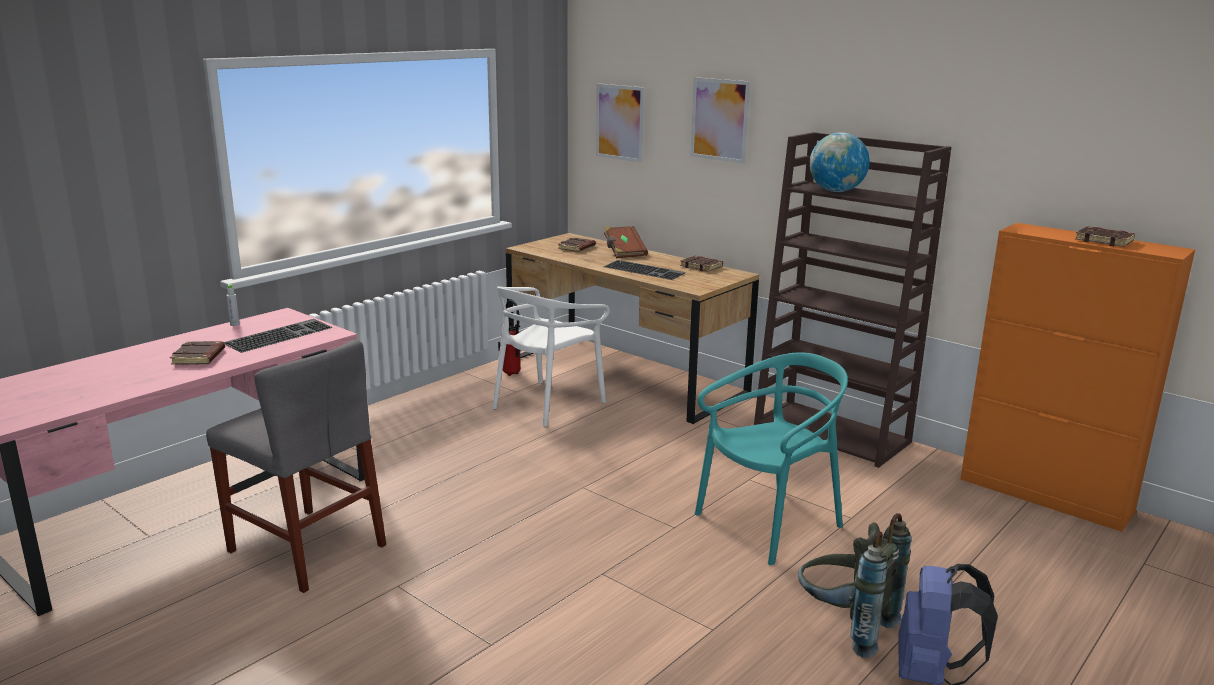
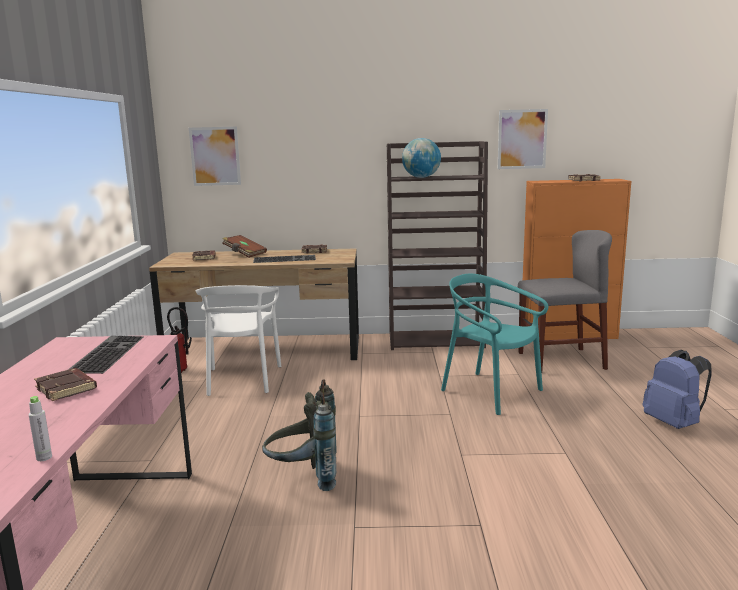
camera: 40 degrees left, 5 degrees down
(234, 324) = (34, 360): grey bottle -> grey bottle (44, 457)
(306, 548) = (233, 542): grey chair -> grey chair (560, 360)
(720, 120) = (308, 143): picture -> picture (522, 139)
(770, 524) = (490, 392): turquoise chair -> turquoise chair turned 60 degrees counterclockwise
(845, 627) = (610, 422): grey backpack -> grey backpack (304, 478)

